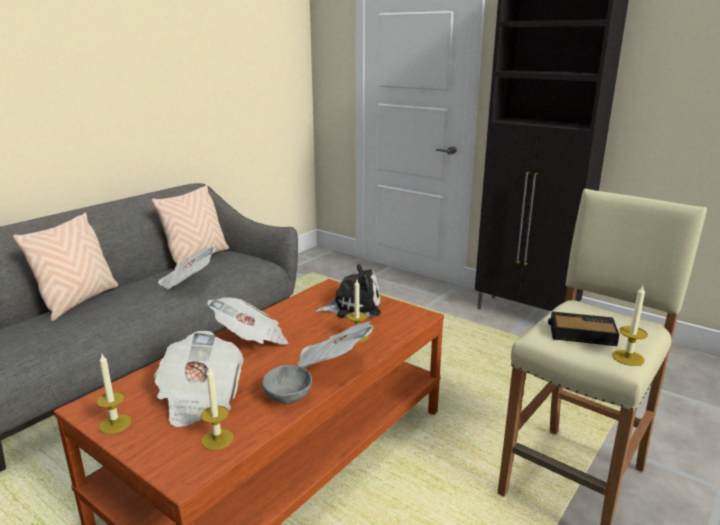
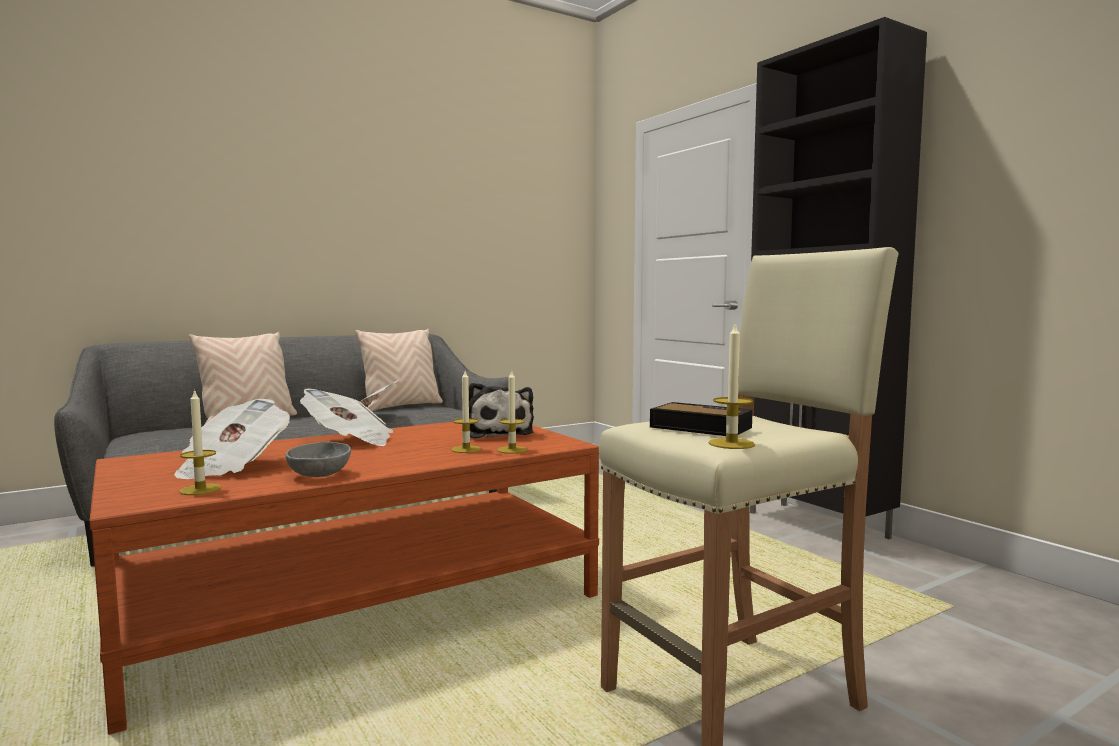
camera: 20 degrees right, 15 degrees down
(115, 424) = (129, 471): candle -> candle (512, 450)
(332, 364) = (405, 462): newspaper -> none
(353, 307) = (497, 433): plush toy -> plush toy turned 60 degrees clockwise

